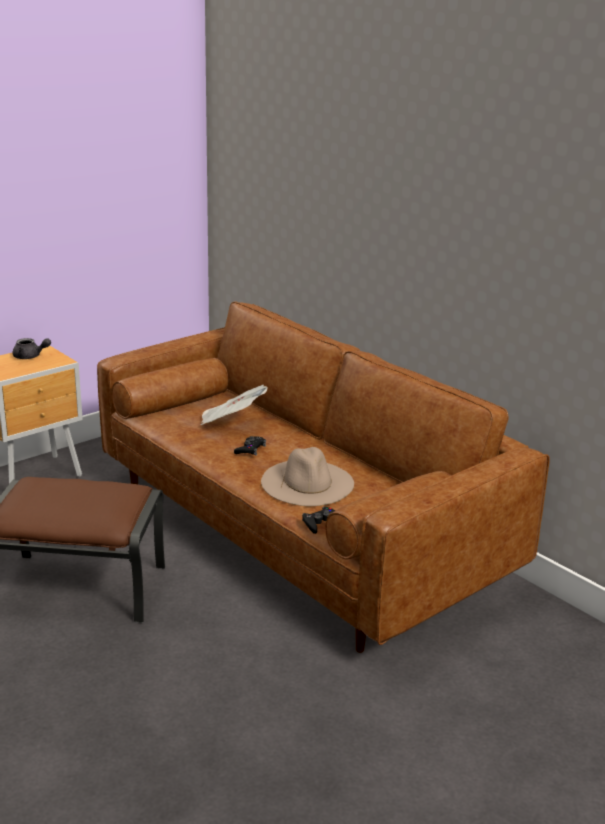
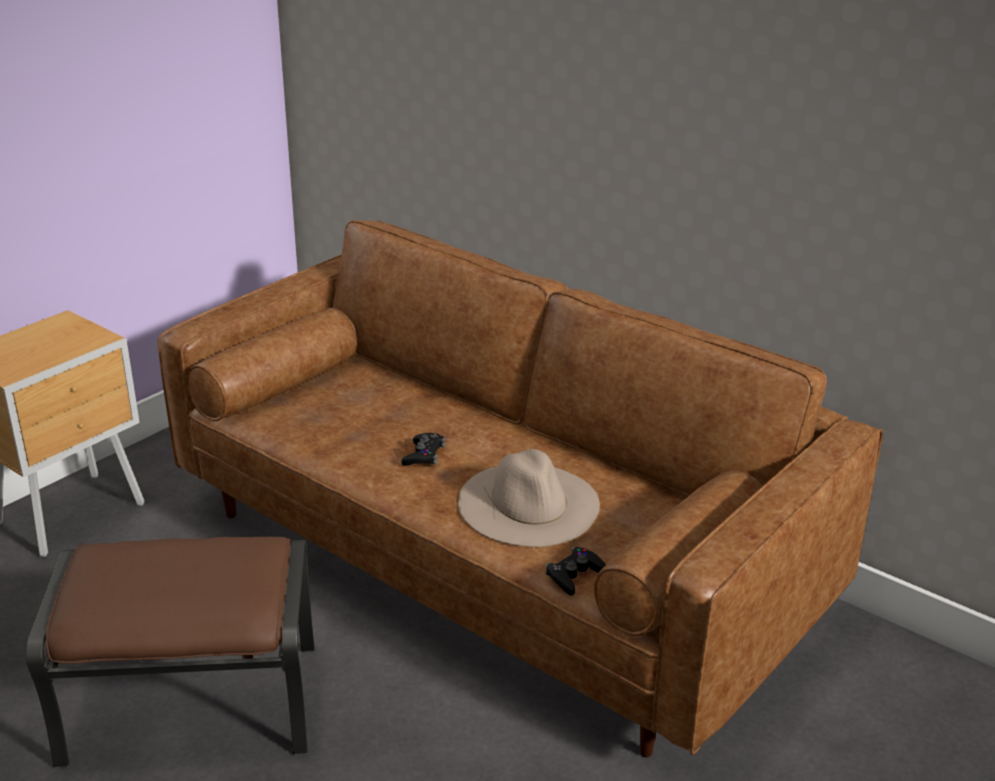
camera: 10 degrees left, 5 degrees up
(30, 357) = (46, 336): grey teapot -> none
(231, 422) = (379, 409): newspaper -> none

